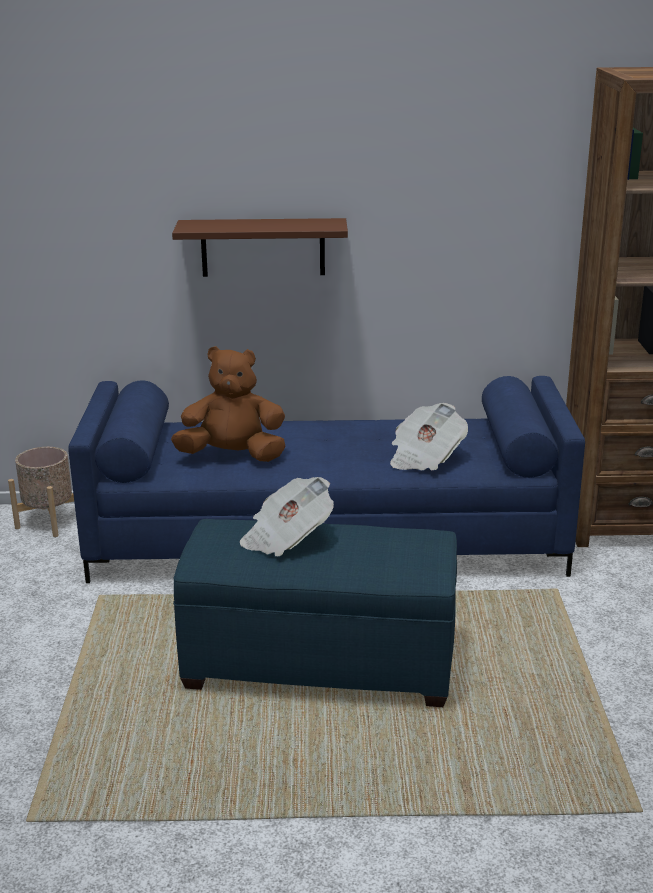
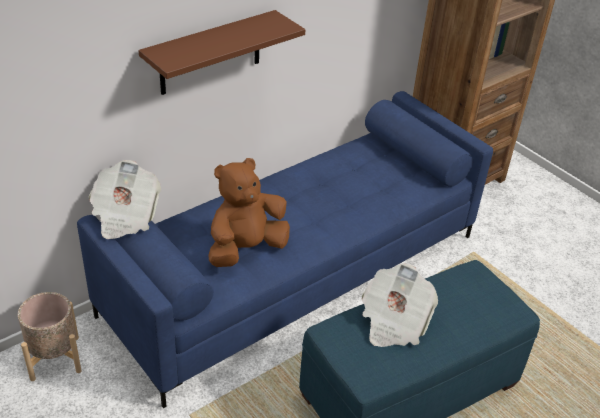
camera: 40 degrees left, 15 degrees up
(425, 457) = (379, 193): newspaper -> newspaper (125, 216)

